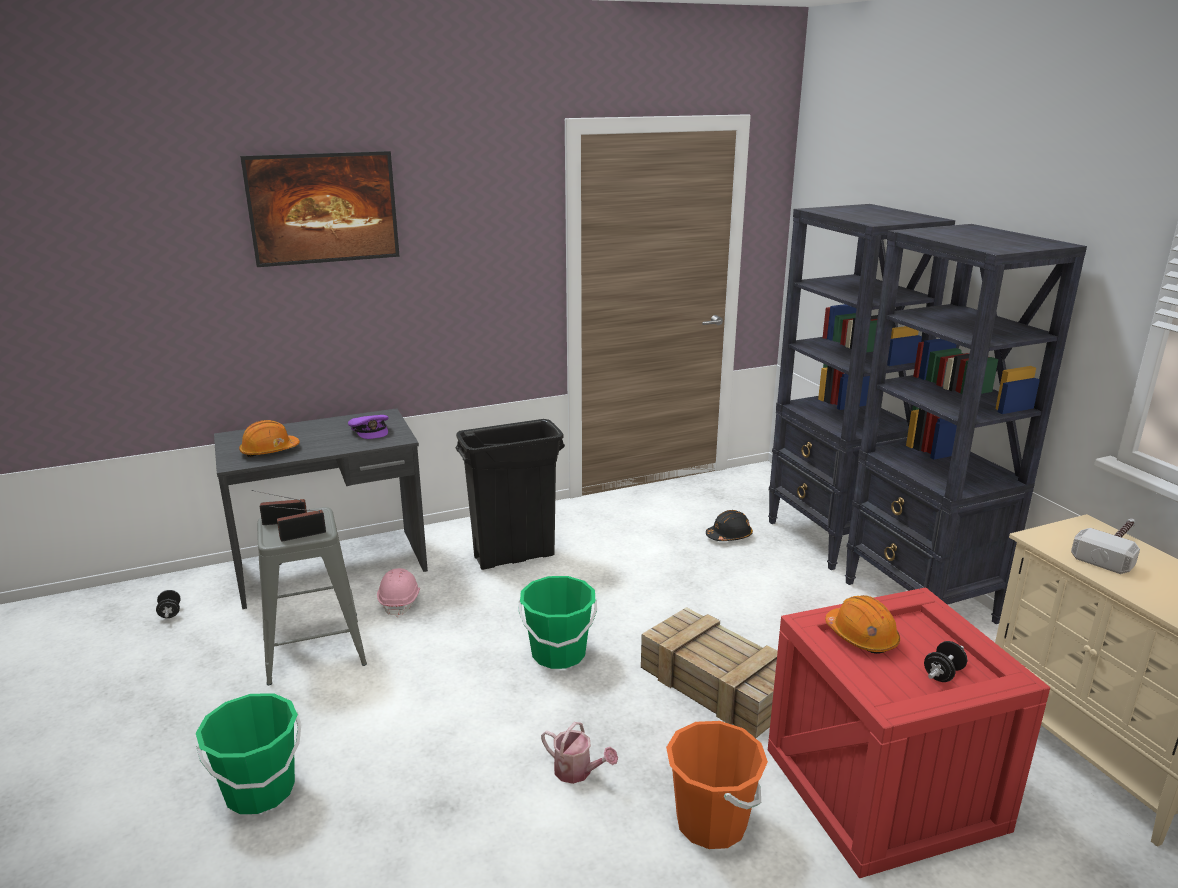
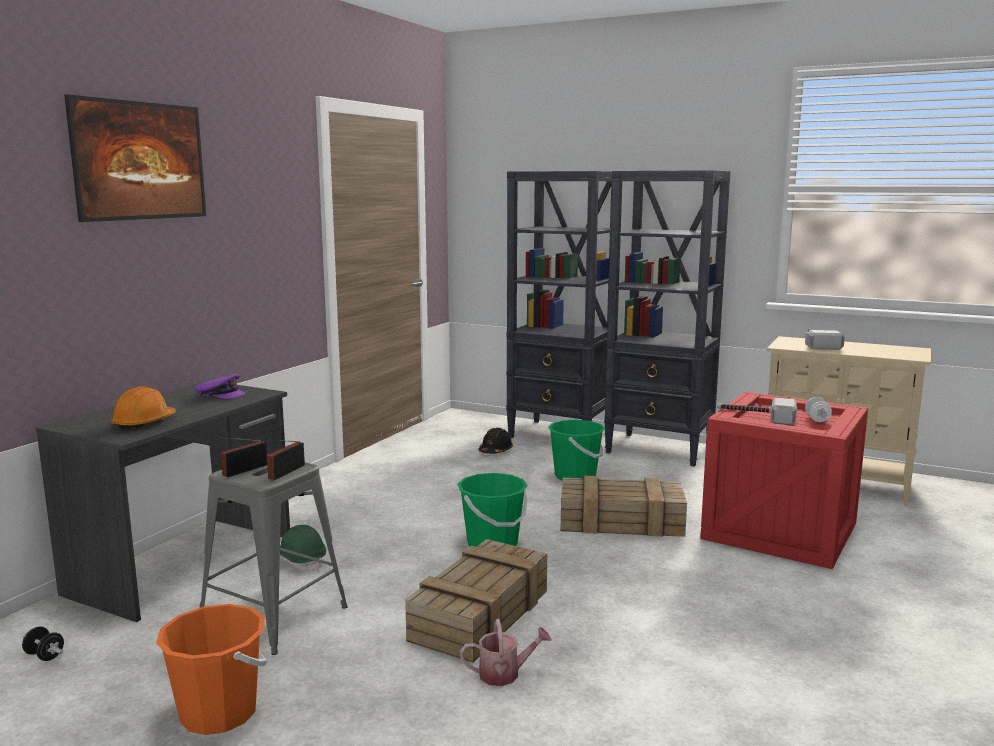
camera: 40 degrees left, 10 degrees down
(260, 791) = (403, 713): green bucket -> green bucket (575, 476)
(400, 601) = (301, 561): pink hard hat -> green hard hat
(441, 726) = (481, 613): none -> crate
(515, 556) = (353, 506): black trash can -> none
(577, 772) = (617, 594): watering can -> watering can (505, 674)
(711, 823) = (731, 581): orange bucket -> orange bucket (219, 713)
(861, 636) = (755, 418): orange hard hat -> hammer
(943, 674) = (817, 419): black dumbbell -> white dumbbell

